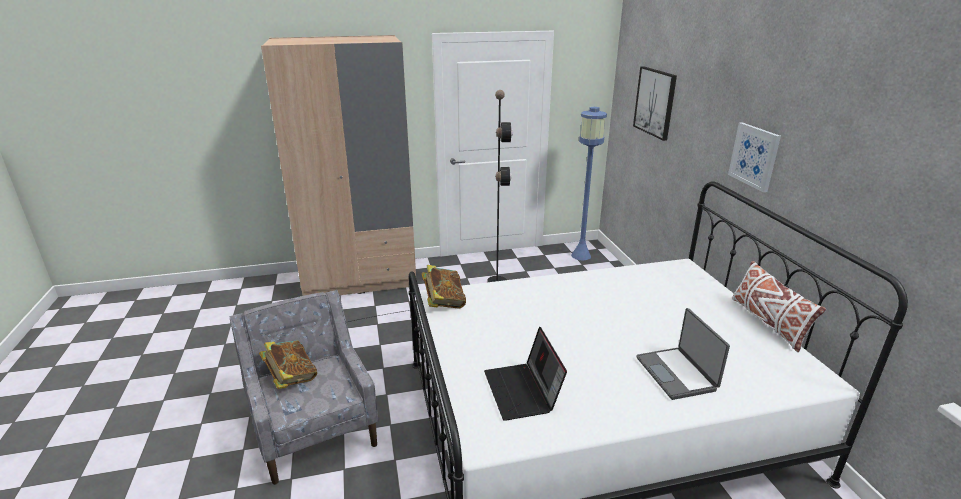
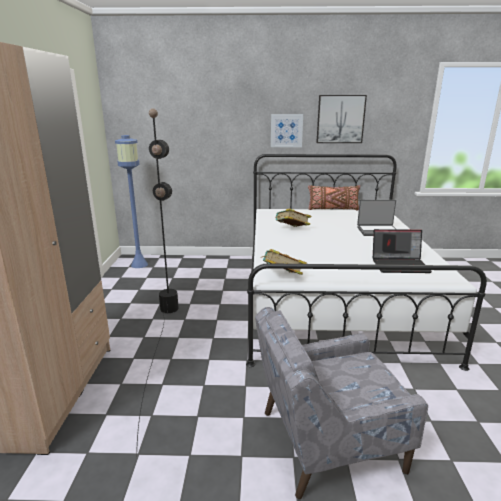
camera: 75 degrees left, 5 degrees down
(291, 378) = (337, 394): book -> book (292, 230)
(655, 102) = (174, 121): picture -> picture (340, 119)
(768, 322) = (333, 209): white pillow -> brown pillow

